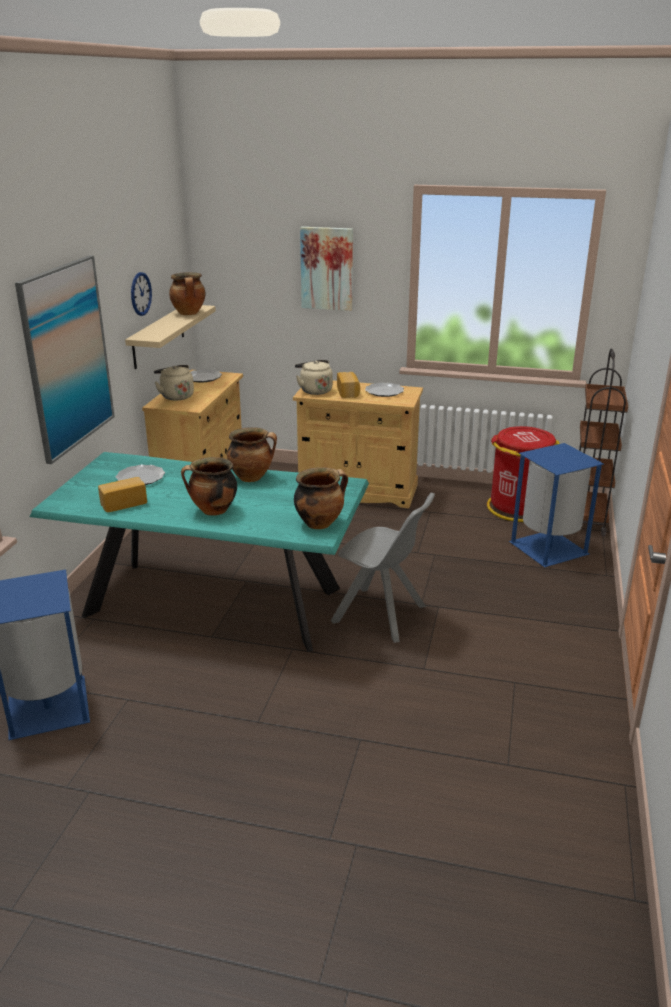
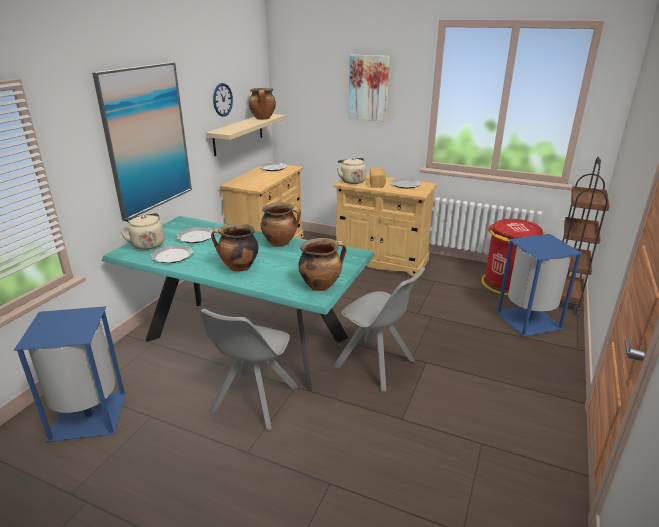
camera: 10 degrees right, 0 degrees up
(123, 503) = (172, 256): bread -> plate
(176, 396) = (248, 179): beige kettle -> beige kettle (147, 244)
(246, 669) = (253, 401): none -> grey chair

